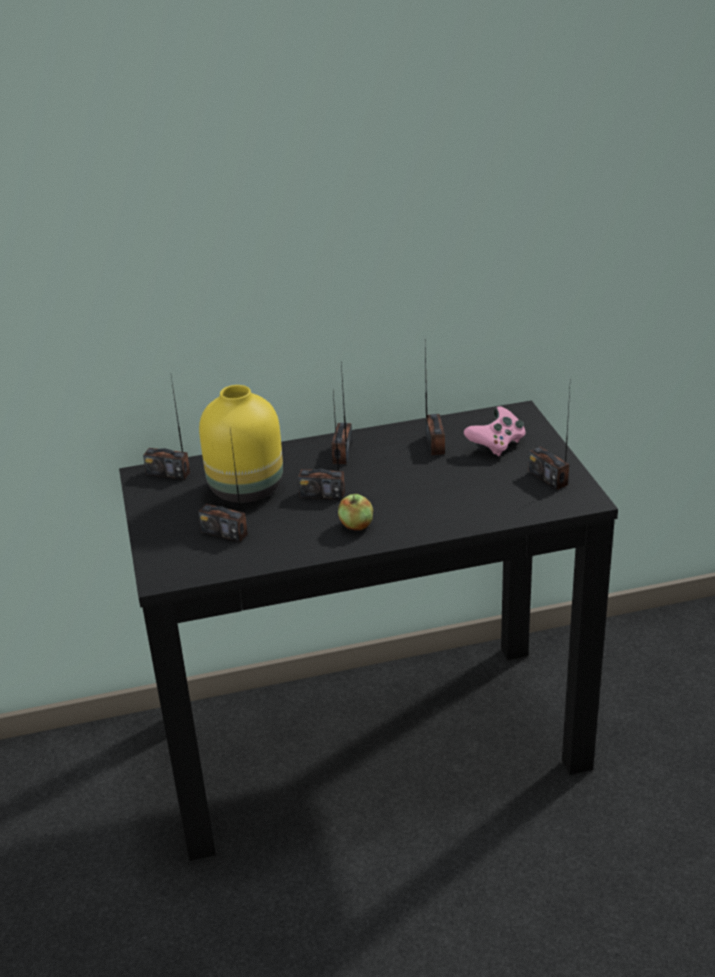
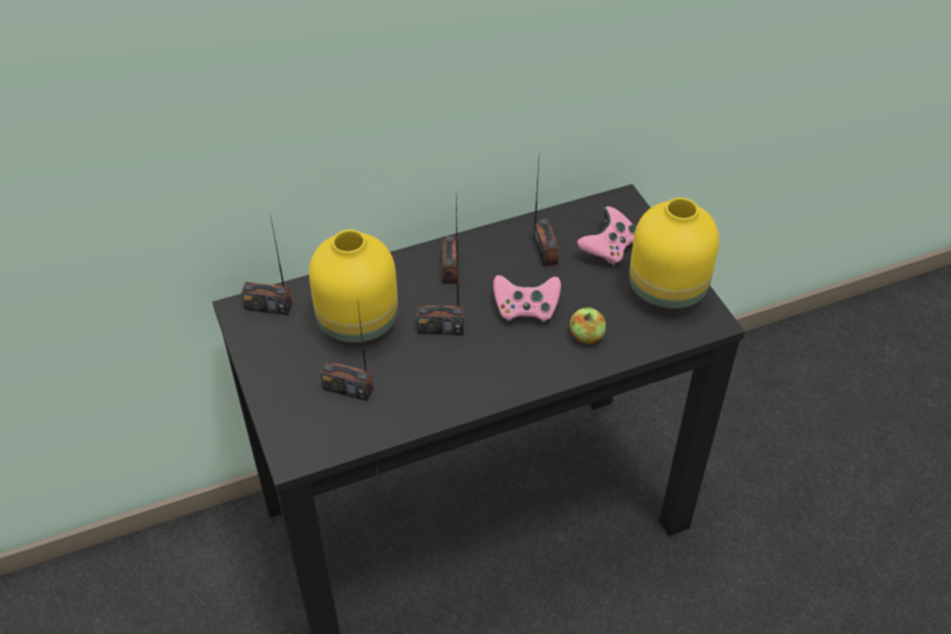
camera: 10 degrees left, 15 degrees up
(356, 525) = (485, 370): apple -> apple (586, 336)
(406, 484) = (525, 309): none -> pink game controller
(548, 477) = (668, 292): radio -> yellow vase

